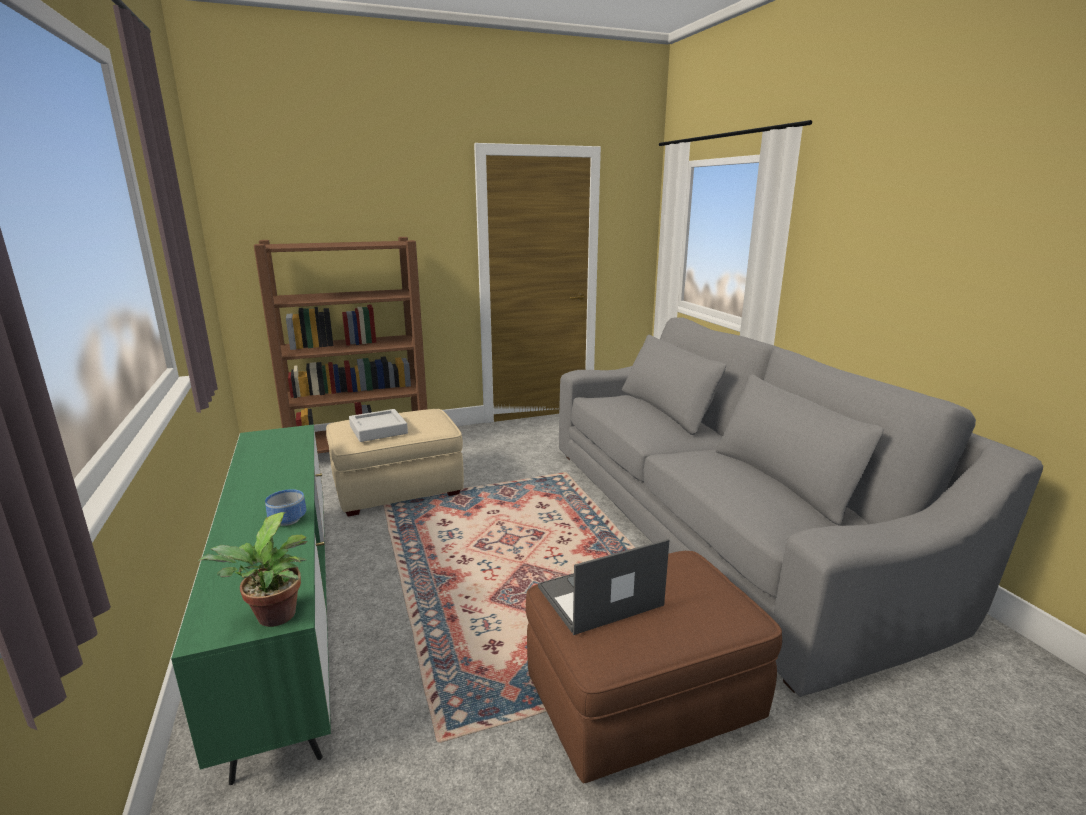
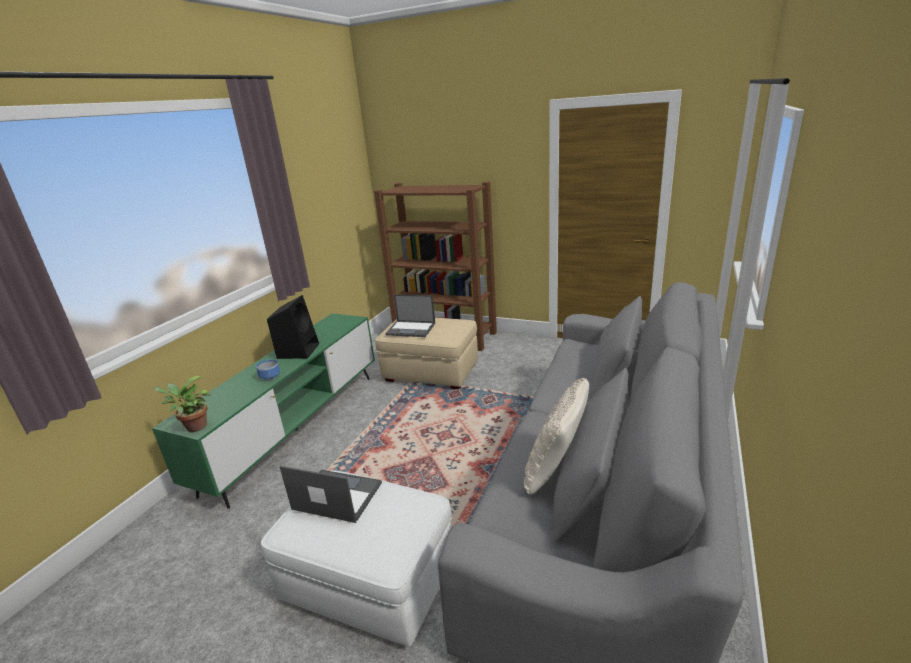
camera: 45 degrees right, 5 degrees up
(273, 481) = (298, 350): none -> black speaker
(378, 430) = (411, 329): grey tray -> laptop
(640, 702) = (369, 582): brown ottoman -> white ottoman
(762, 479) = (556, 470): none -> beige pillow

